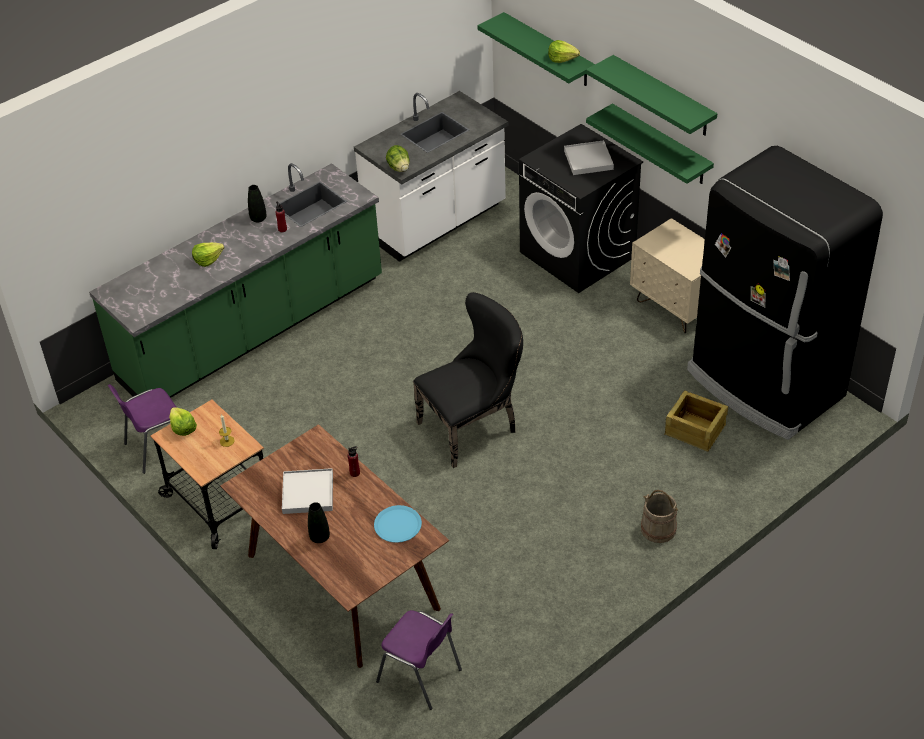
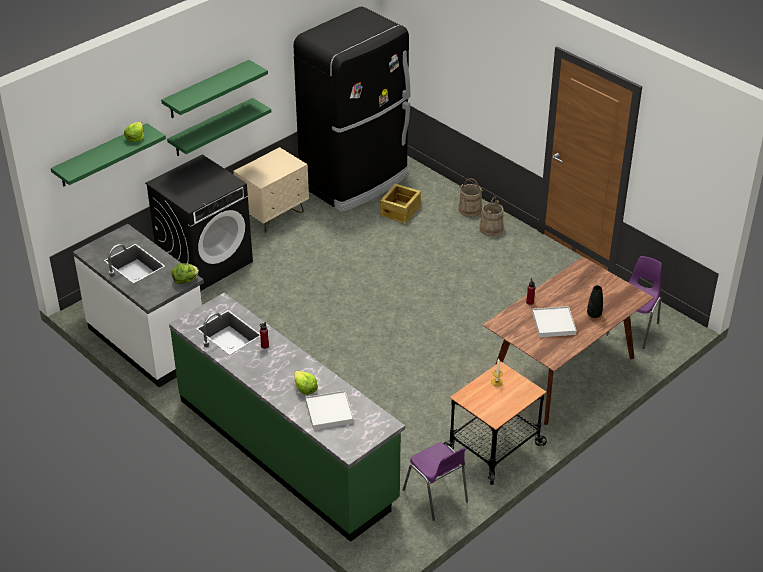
camera: 95 degrees left, 5 degrees down
(183, 428) = (485, 410): lettuce -> none
(258, 218) = (247, 362): black vase -> none
(397, 525) = (575, 279): blue plate -> none
(473, 426) = (401, 312): black chair -> none
(588, 160) = (197, 179): white tray -> white tray (329, 412)
(705, 507) = (470, 209): none -> beige bucket

